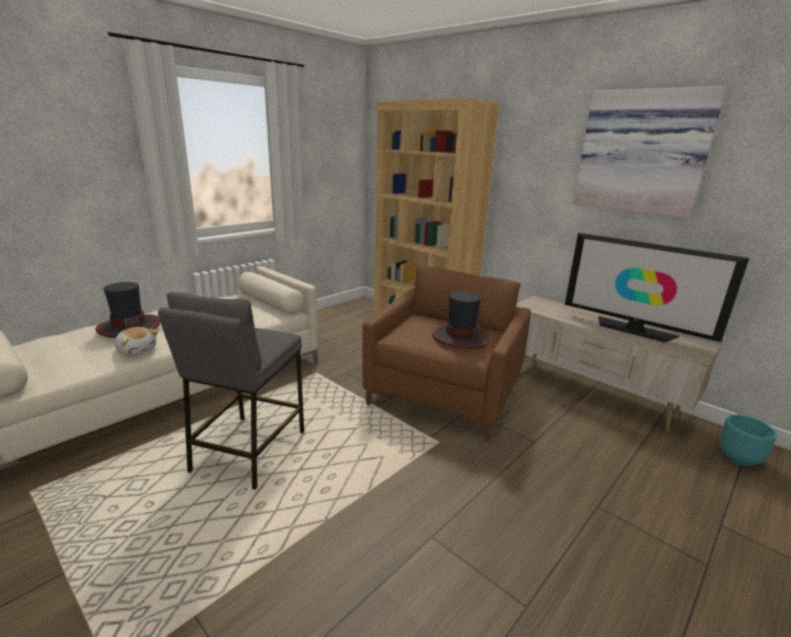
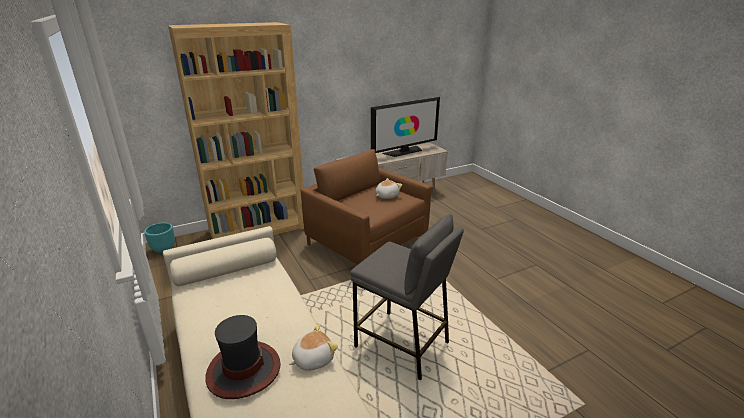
camera: 70 degrees left, 5 degrees up
(460, 337) = (386, 196): hat -> plush toy
(642, 152) = (377, 50): picture -> none
(738, 459) = (458, 187): turquoise planter -> turquoise planter (163, 249)

